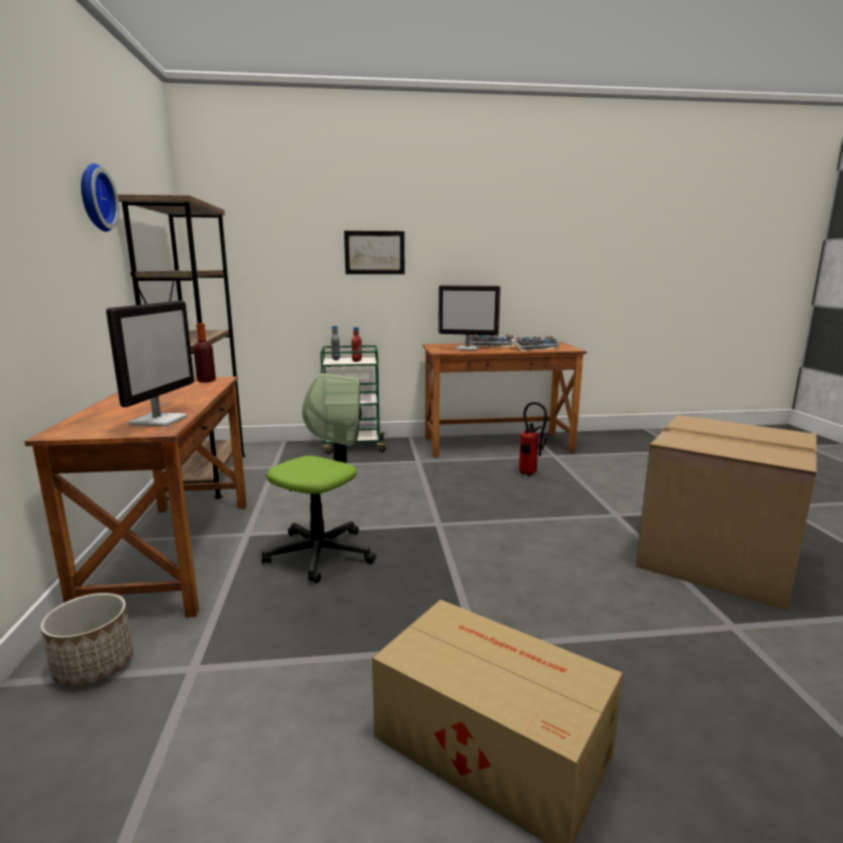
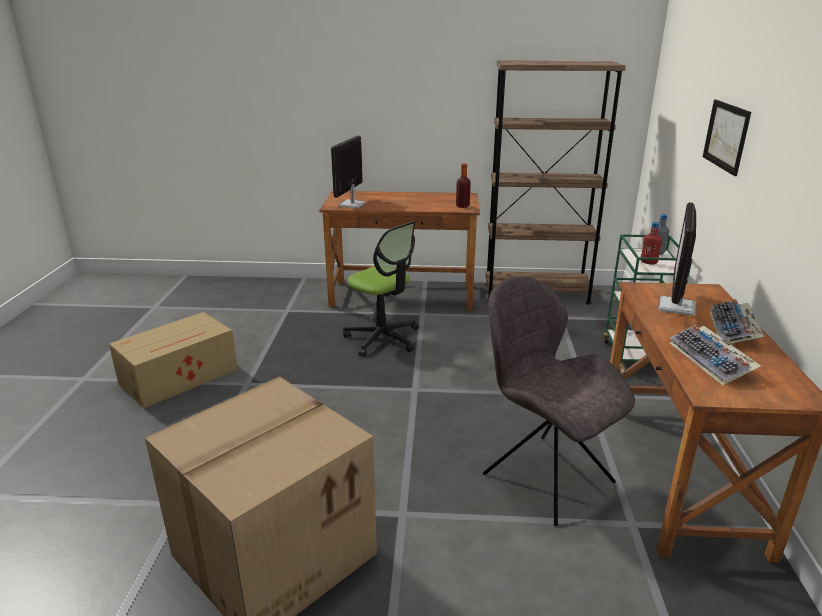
camera: 100 degrees right, 10 degrees up
(93, 666) = (303, 291): planter -> none
(94, 198) = (462, 66): wall clock -> none
(159, 420) = (351, 205): monitor -> monitor turned 90 degrees clockwise
(529, 474) = (544, 475): fire extinguisher -> grey chair

